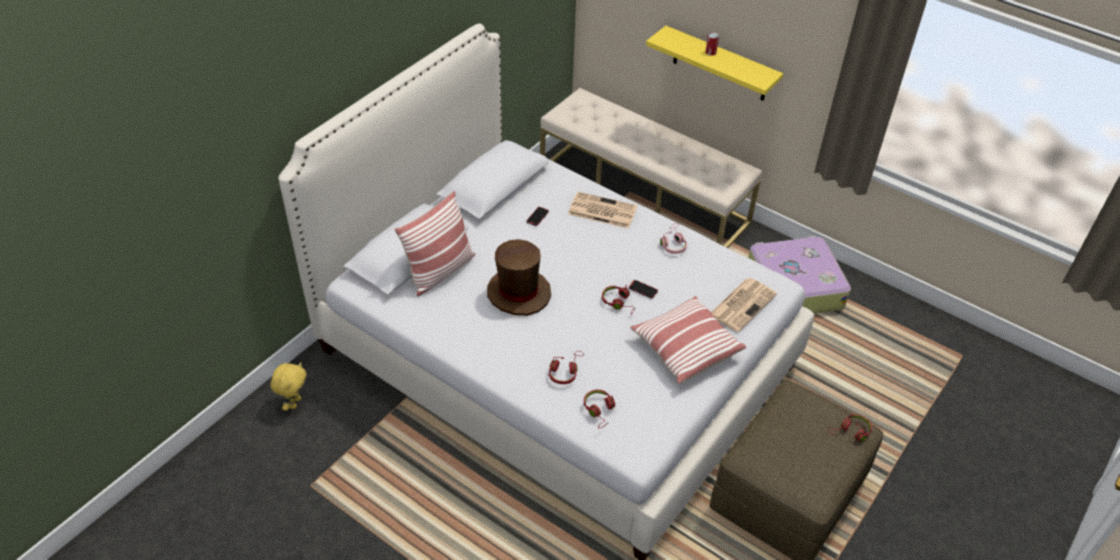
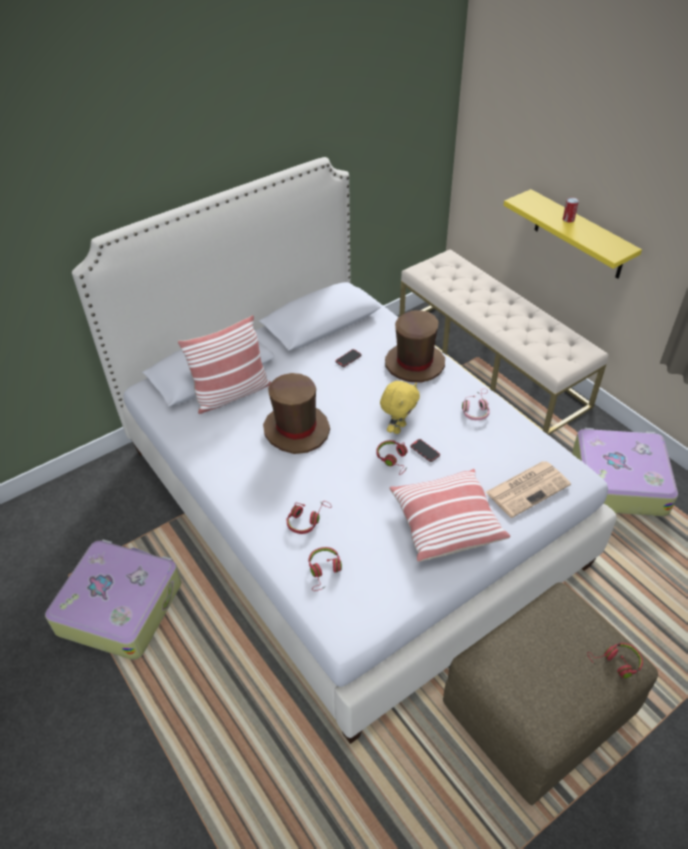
camera: 20 degrees right, 0 degrees up
(294, 403) = (91, 493): yellow plush toy -> yellow plush toy (398, 428)
(378, 501) = (120, 606): none -> suitcase
(601, 211) = (414, 364): newspaper -> brown hat

